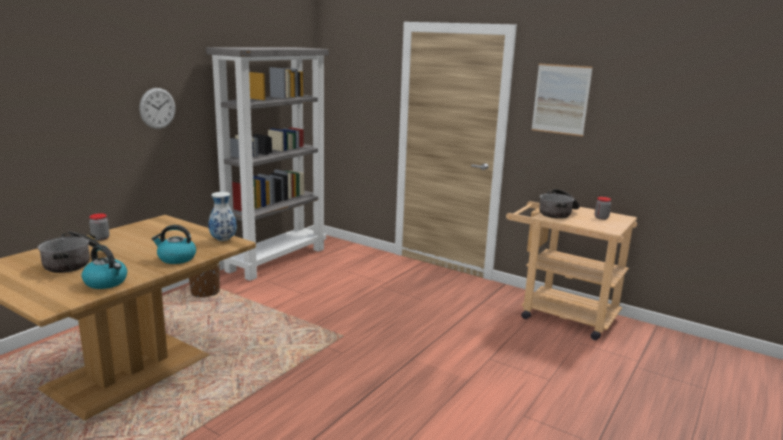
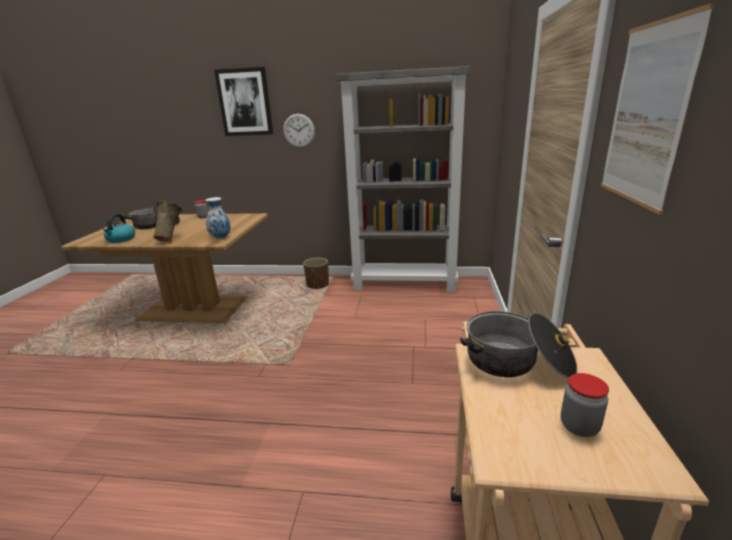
camera: 65 degrees right, 5 degrees up
(90, 74) = (245, 102): none -> picture
(176, 258) = (172, 239): kettle -> beige vase

